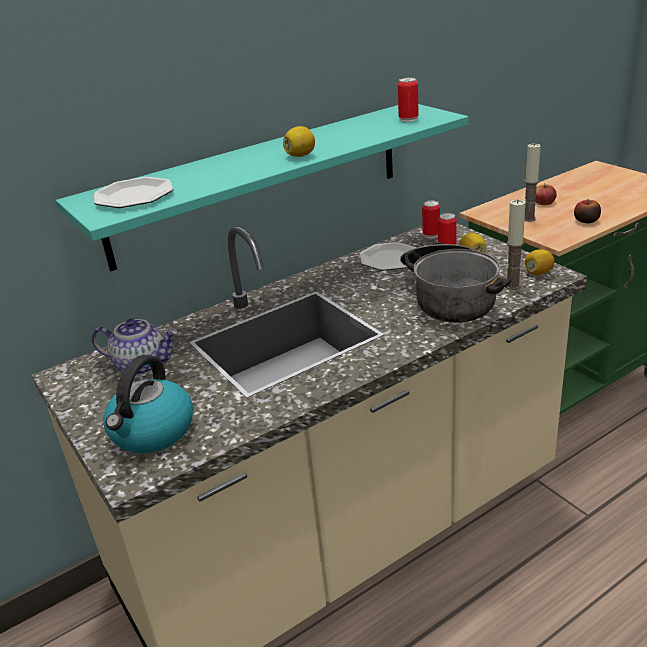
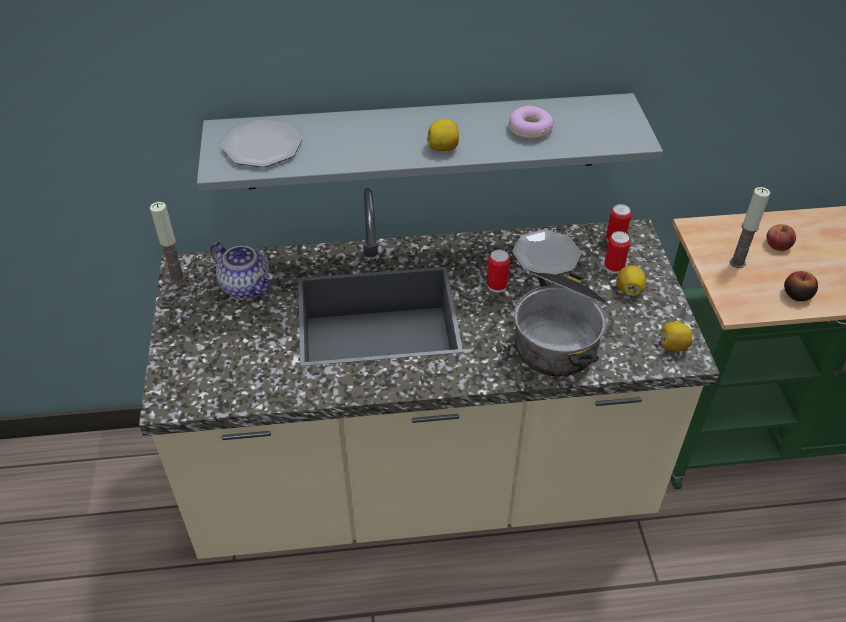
camera: 25 degrees right, 15 degrees up
(152, 432) = (209, 365): kettle -> none
(259, 182) = (422, 141): turquoise shelf -> grey shelf
(357, 132) = (529, 130): none -> donut
(408, 119) = (598, 128): can -> can (497, 285)
(512, 286) = (632, 350): candle -> candle (177, 277)

